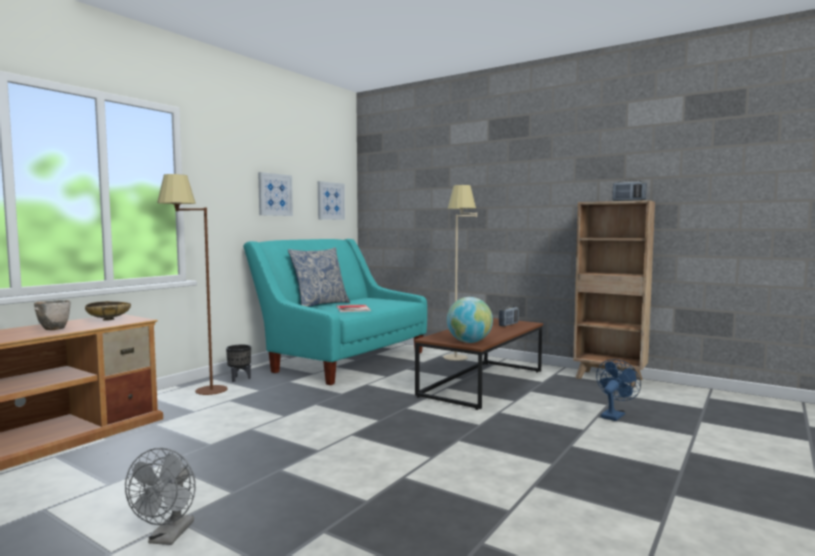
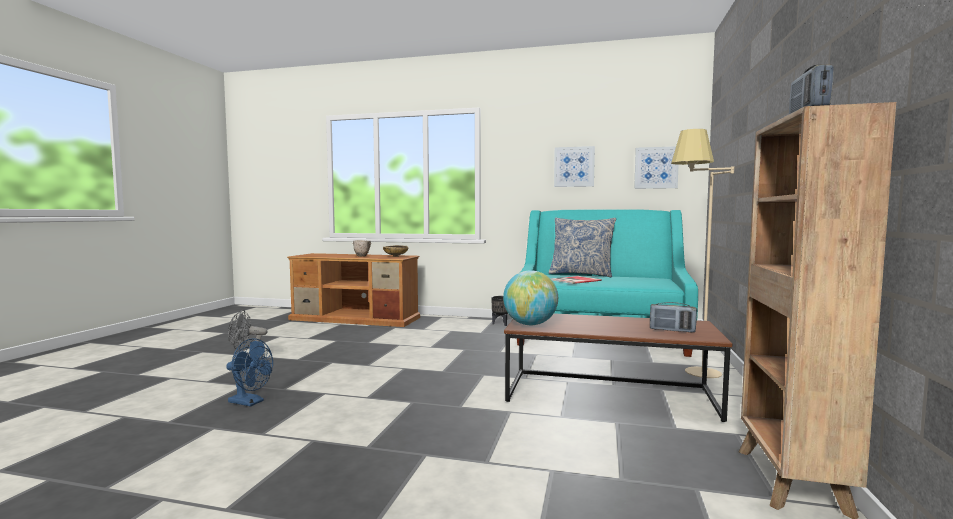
camera: 70 degrees right, 0 degrees up
(197, 392) = (459, 322): brown floor lamp -> none
(614, 415) = (571, 484): blue fan -> blue fan (250, 402)

